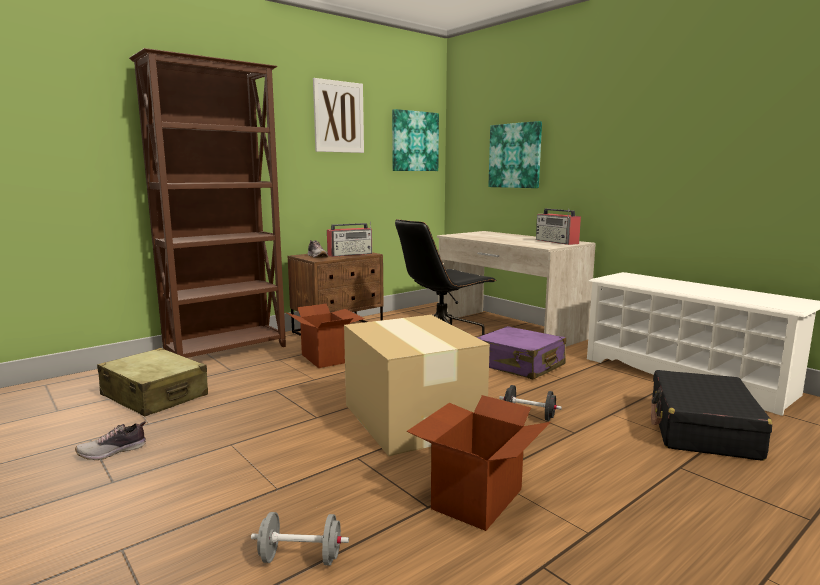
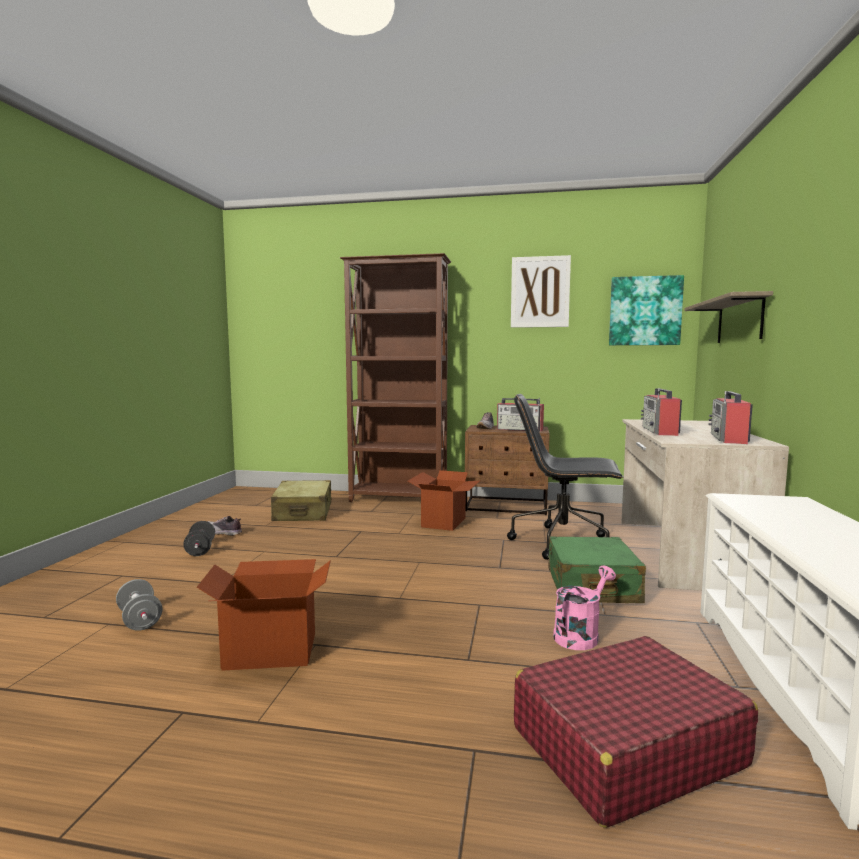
camera: 50 degrees right, 5 degrees down
(412, 417) = (384, 583): cardboard box -> none
(506, 241) = (660, 431): none -> radio
(515, 155) = (739, 320): picture -> shelf
(519, 365) = (591, 586): purple suitcase -> green suitcase
(529, 416) = (469, 626): black dumbbell -> black dumbbell (200, 550)
(578, 393) = (580, 635): none -> pink watering can
(702, 429) = (625, 747): black suitcase -> red suitcase

